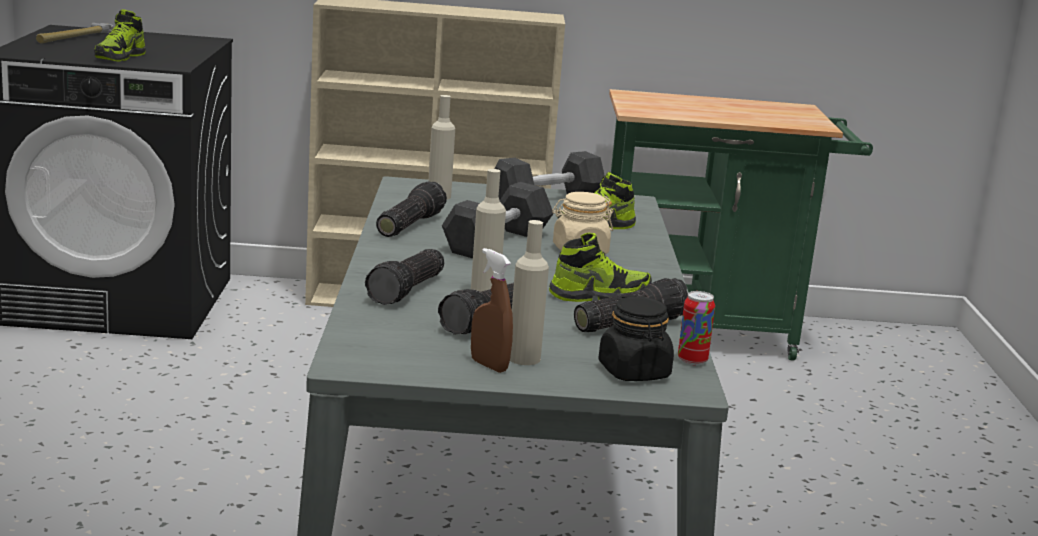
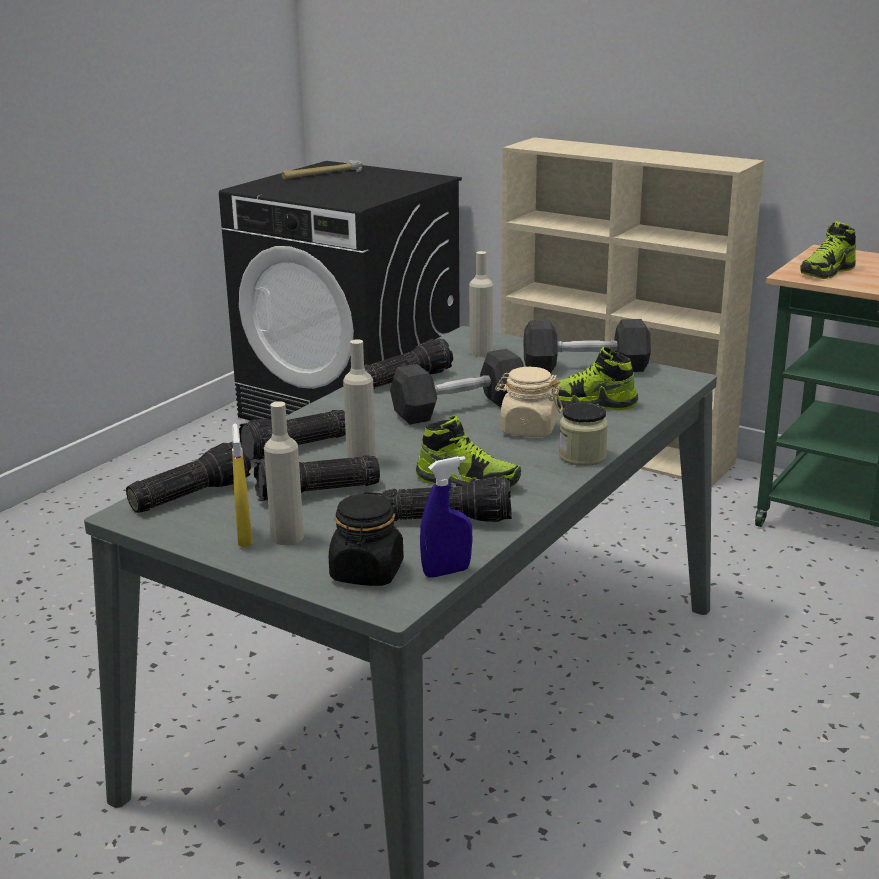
camera: 35 degrees right, 5 degrees up
(120, 57) = (325, 194): shoe -> shoe (827, 272)
(376, 340) = (190, 494): none -> flashlight
(489, 365) = (244, 538): brown spray bottle -> yellow spray bottle
(653, 265) = (582, 456): none -> jar
(692, 360) = (446, 572): can -> blue spray bottle

